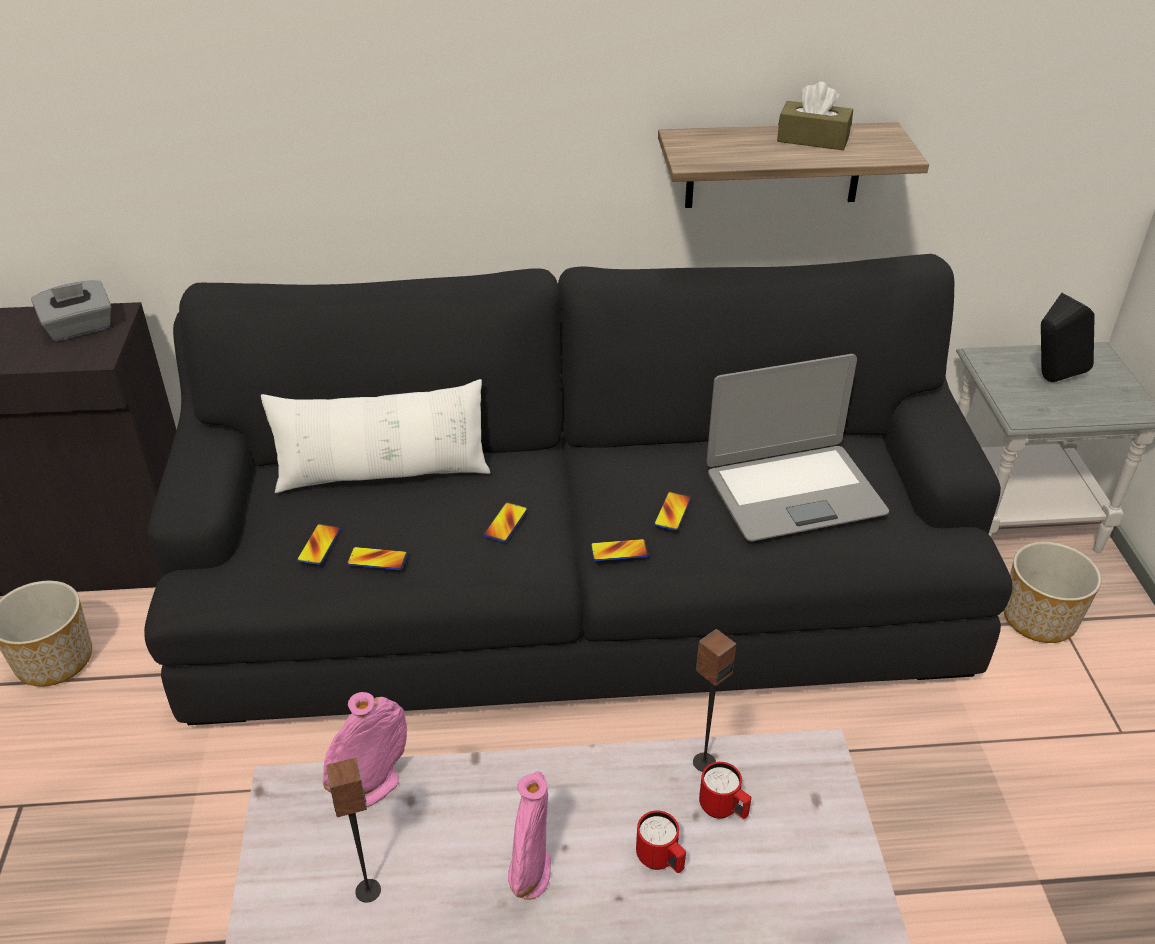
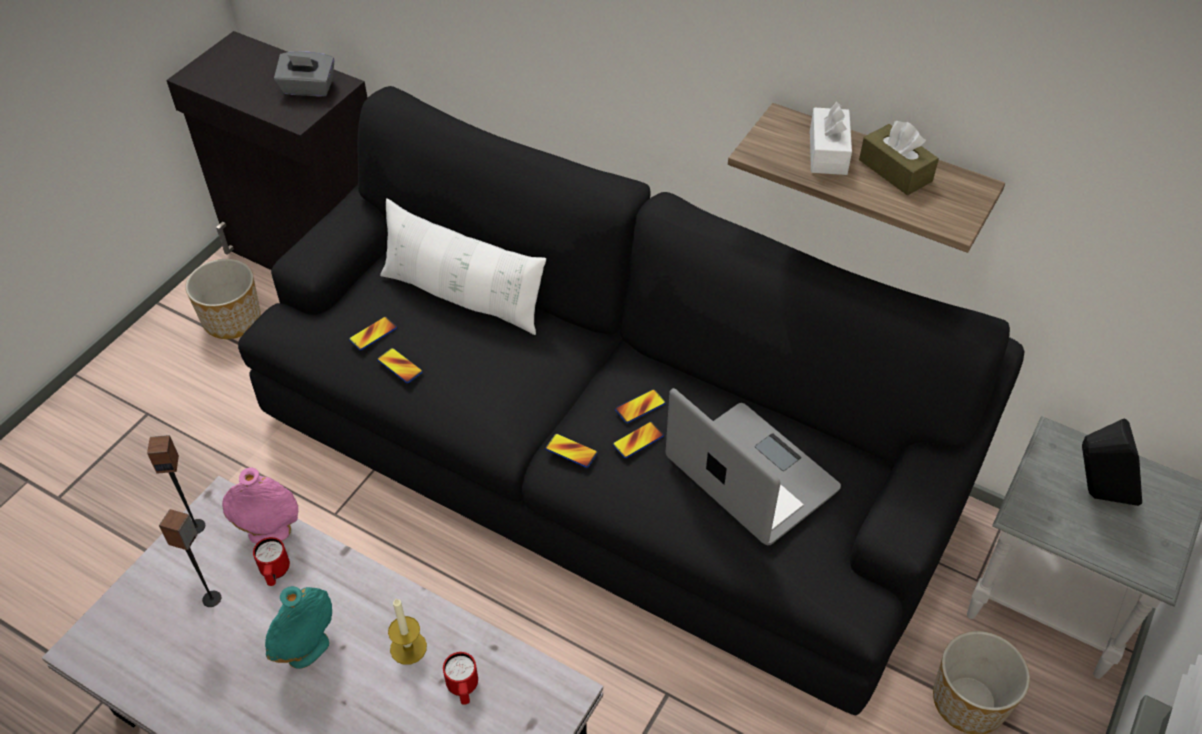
camera: 35 degrees right, 10 degrees up
(505, 523) = (510, 383): phone -> phone (640, 407)
(530, 873) = (308, 650): pink vase -> turquoise vase
(632, 806) = (408, 647): none -> candle
(661, 860) = (391, 696): red mug -> red mug (275, 573)
(704, 762) = (483, 647): speaker -> speaker (196, 526)
(747, 144) = (828, 152): none -> white tissue box
(794, 493) = (750, 476): laptop -> laptop turned 150 degrees counterclockwise

